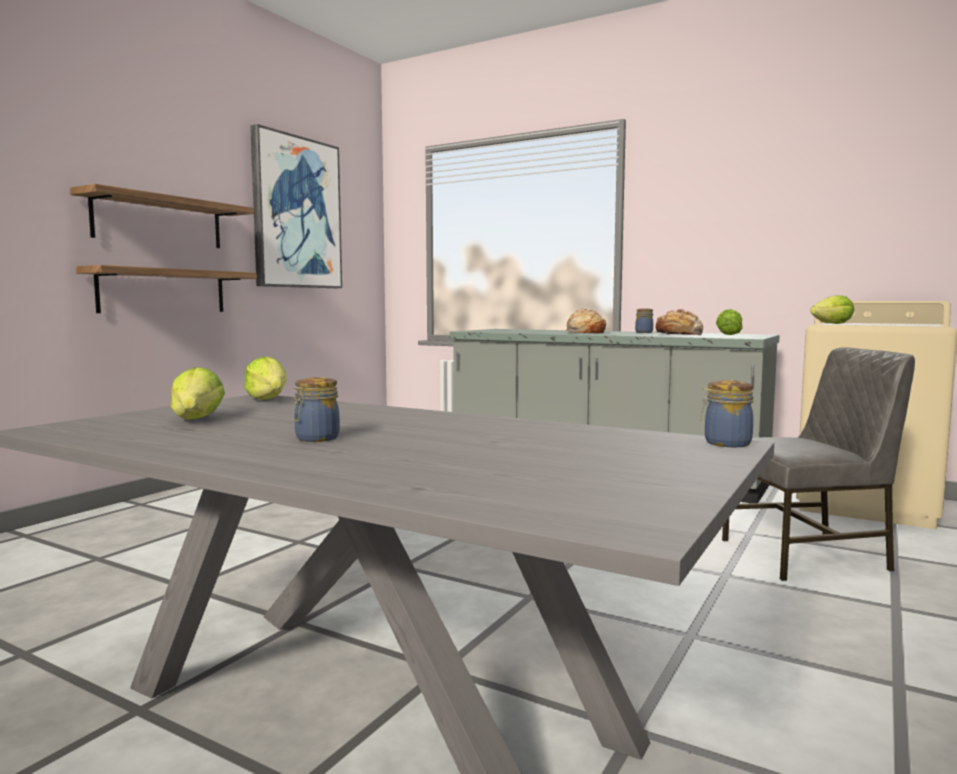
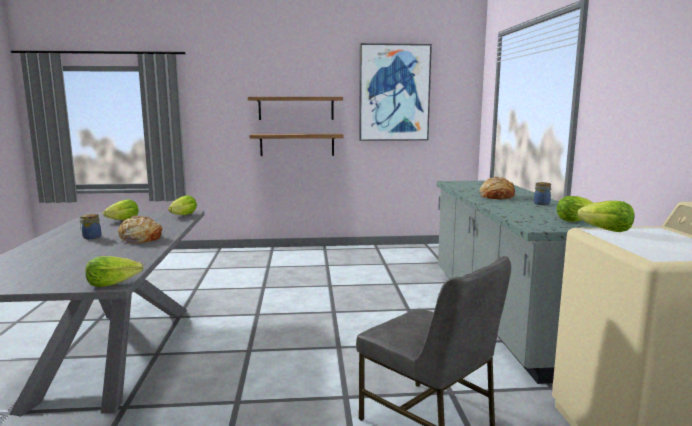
camera: 55 degrees right, 5 degrees up
(678, 335) = (522, 213): bread -> bread (139, 238)
(725, 443) = (113, 283): jar -> lettuce

